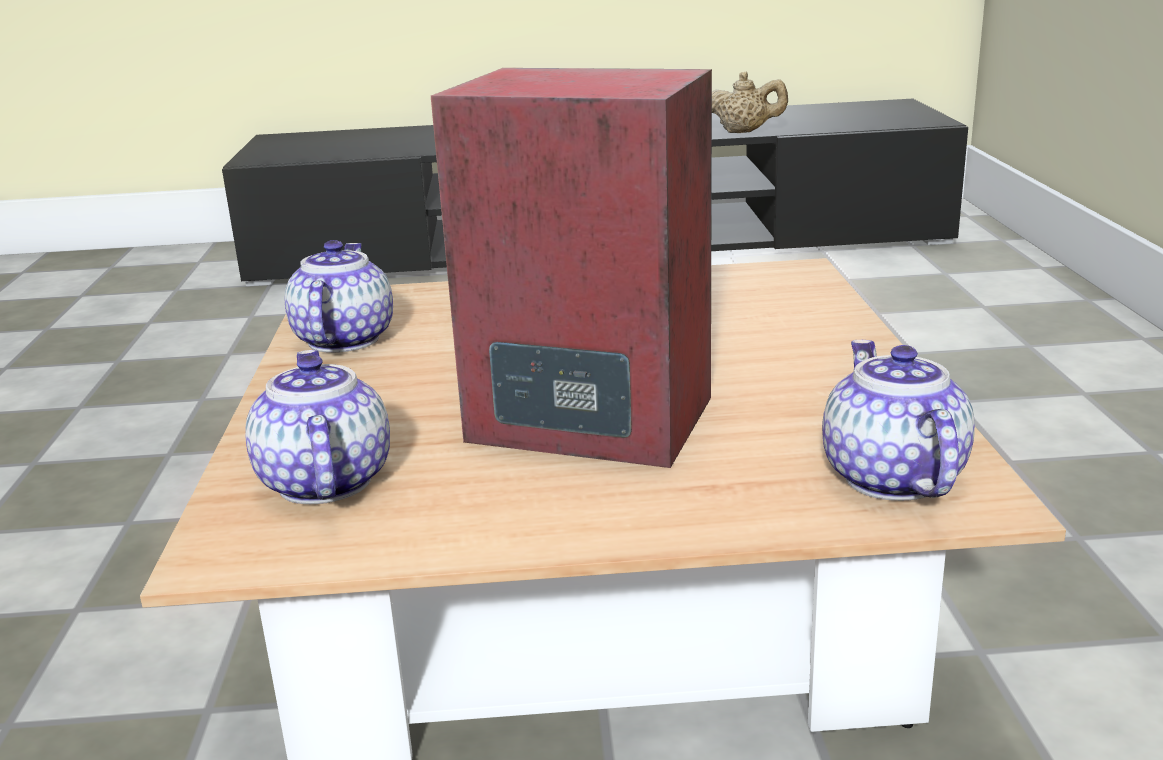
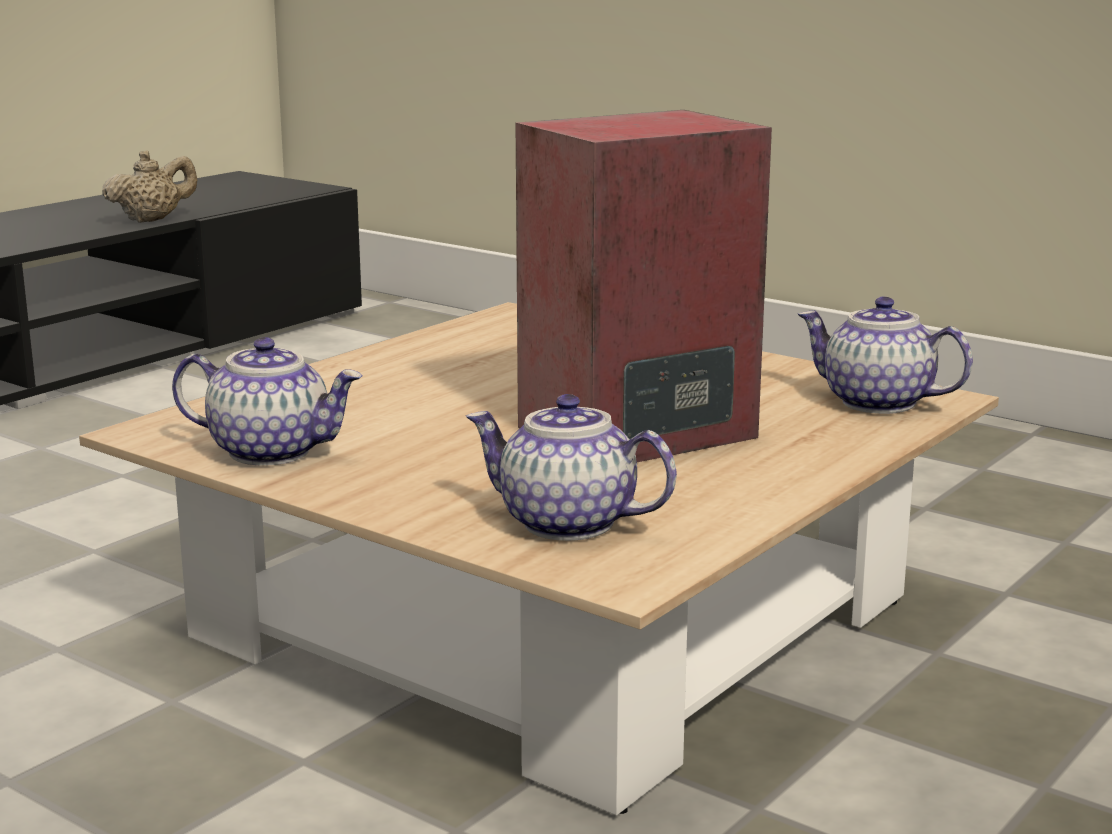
camera: 50 degrees left, 5 degrees down
(343, 339) = (272, 451): teapot -> teapot turned 150 degrees clockwise

